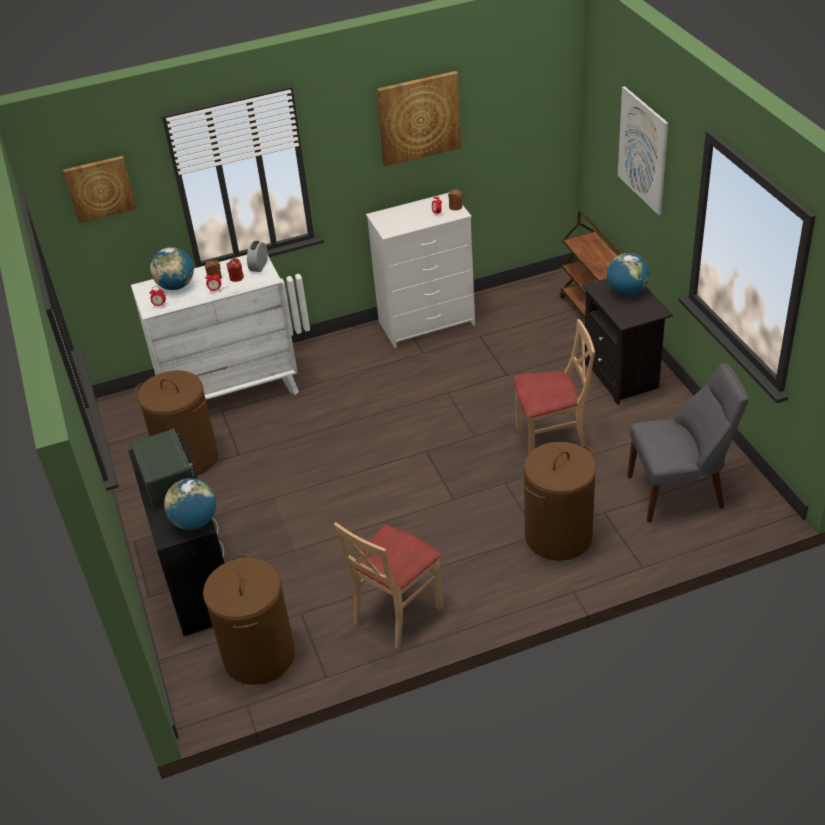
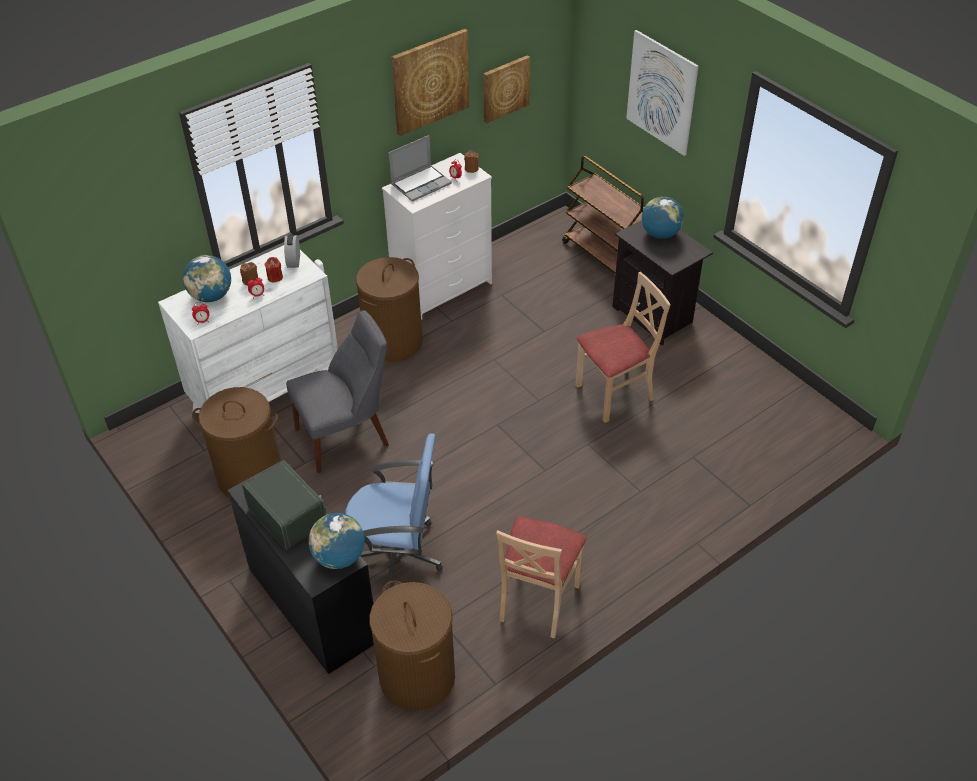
camera: 20 degrees left, 5 degrees up
(100, 188) = (116, 202): picture -> picture (505, 88)
(286, 547) = (397, 554): none -> blue office chair
(403, 214) = (421, 184): none -> laptop
(558, 536) = (661, 490): brown laundry basket -> brown laundry basket (393, 342)
(680, 491) = (753, 423): grey chair -> grey chair (346, 436)

